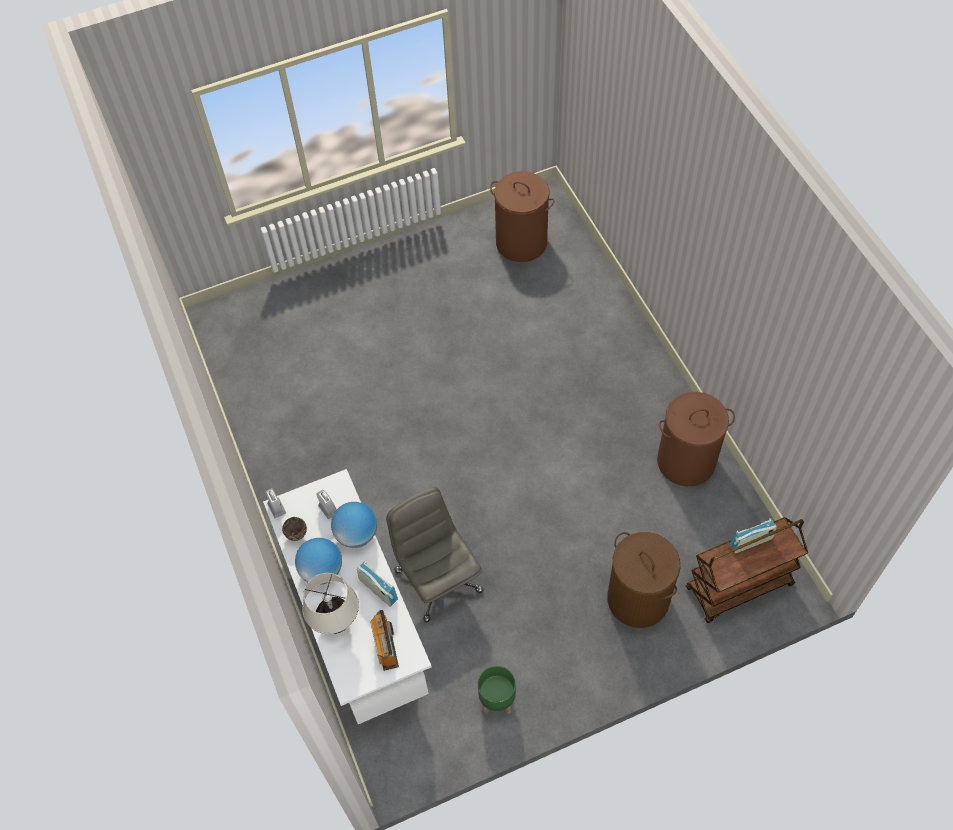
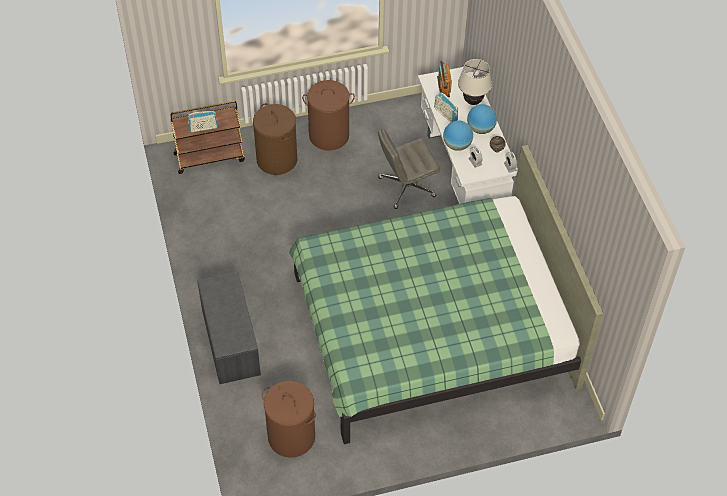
camera: 175 degrees left, 5 degrees down
(381, 380) = (432, 328): none -> green bed
(438, 580) = (406, 187): grey office chair -> grey office chair turned 90 degrees clockwise
(497, 700) = (379, 121): green planter -> none
(620, 330) = (229, 341): none -> grey bench
(686, 461) = (214, 236): brown laundry basket -> brown laundry basket (329, 135)

